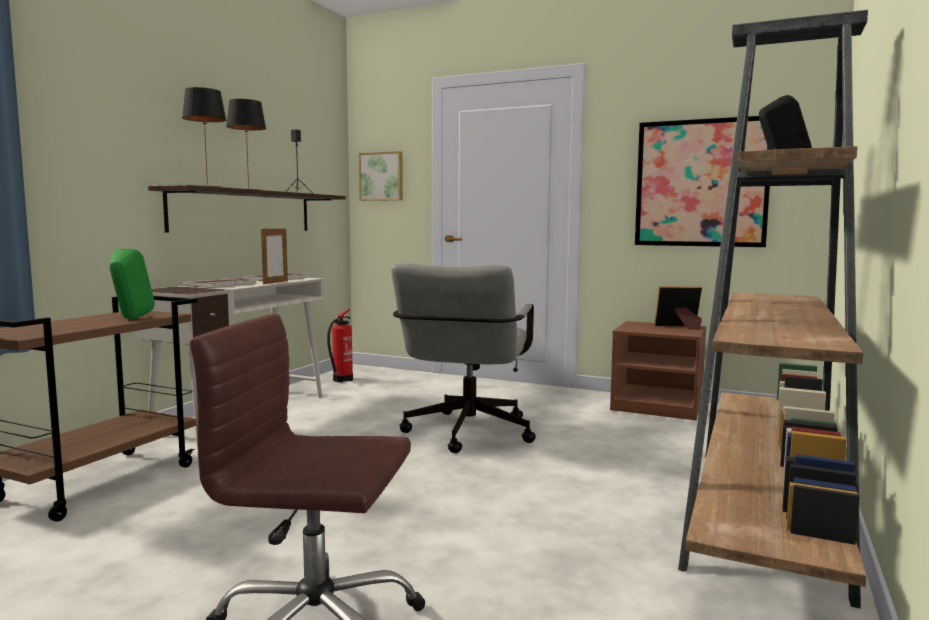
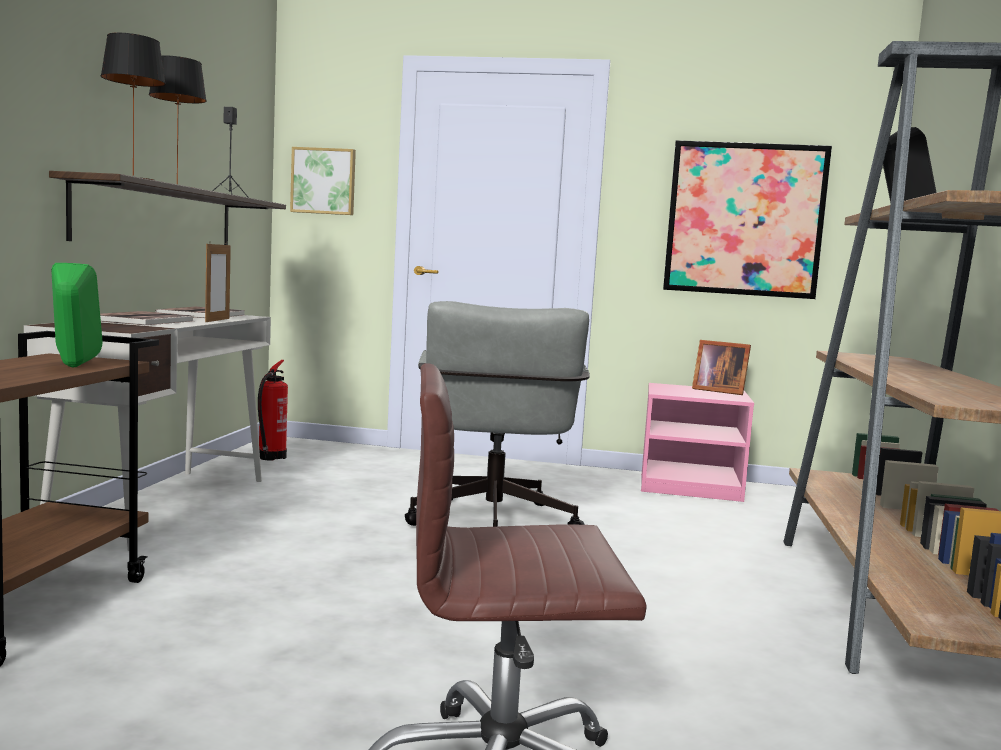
camera: 15 degrees left, 0 degrees up
(658, 407) = (690, 487): brown nightstand -> pink nightstand
(679, 327) = (717, 391): picture frame -> picture frame turned 135 degrees counterclockwise

